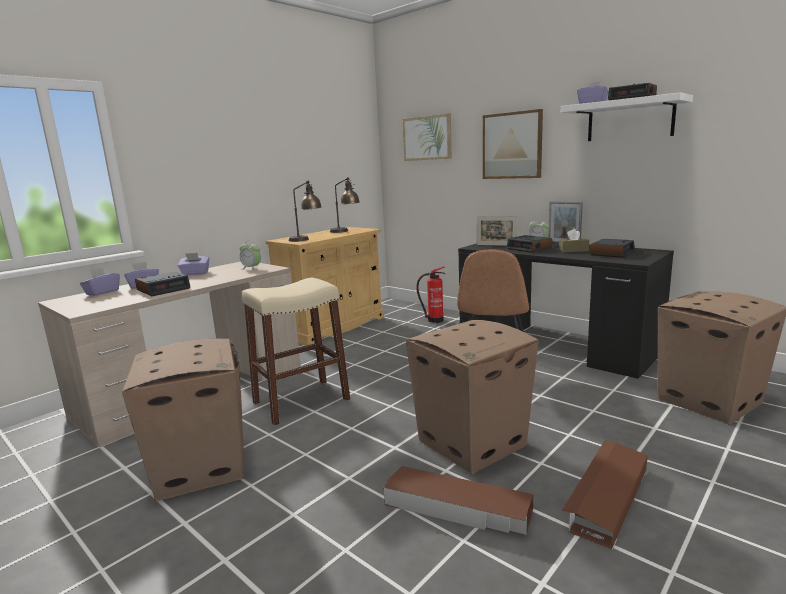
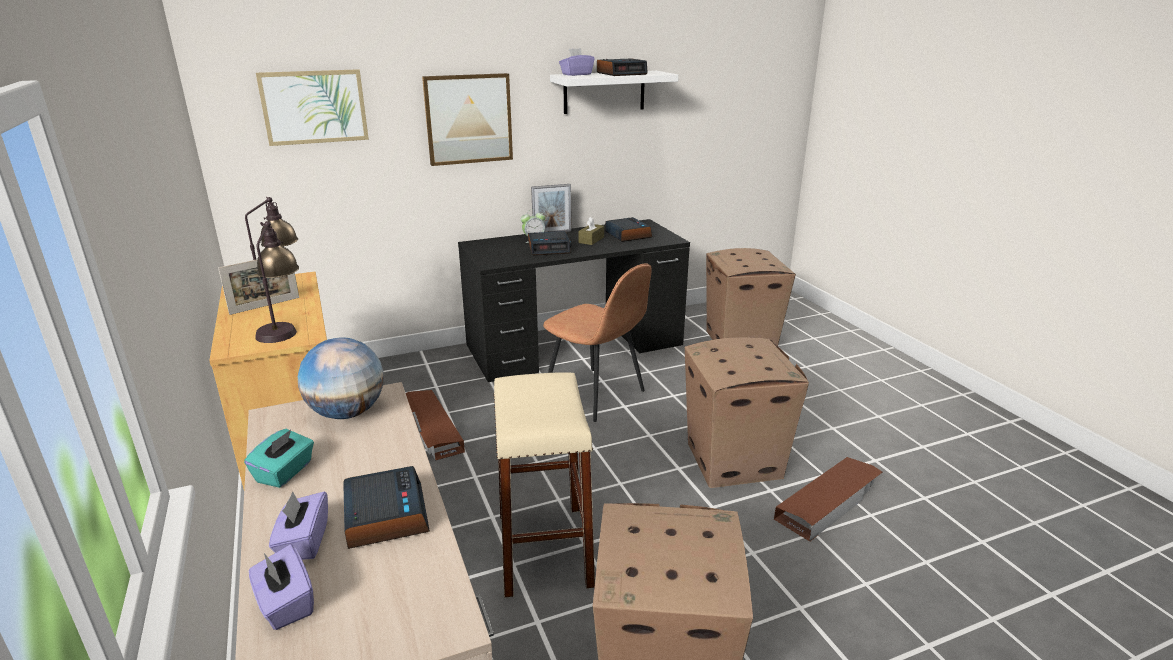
camera: 65 degrees left, 10 degrees up
(195, 273) = (285, 472): purple tissue box -> turquoise tissue box
(251, 268) = (347, 412): alarm clock -> globe
(434, 320) = (408, 378): fire extinguisher -> none
(496, 245) = (502, 253): picture frame -> picture frame (265, 306)
(606, 497) = (841, 434): brown storage box -> brown storage box (431, 429)

